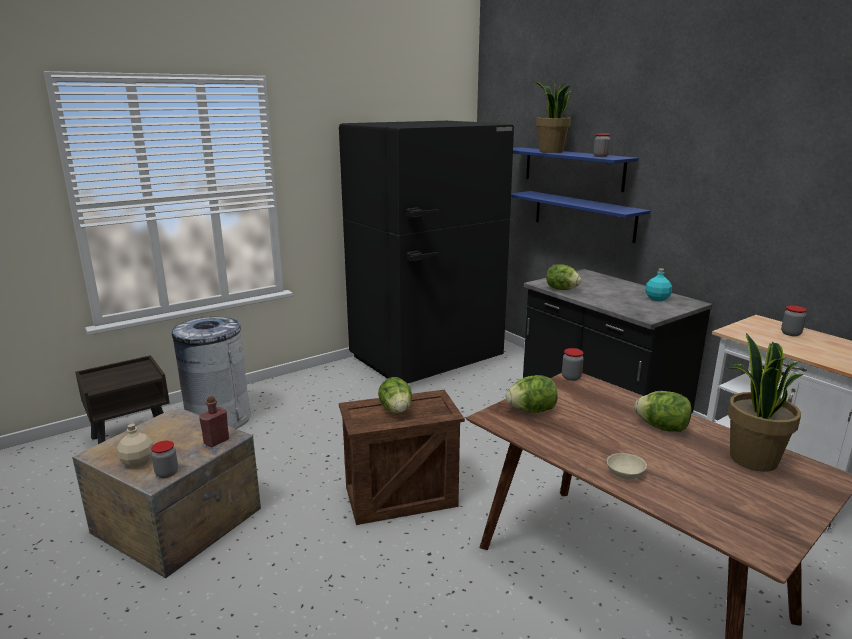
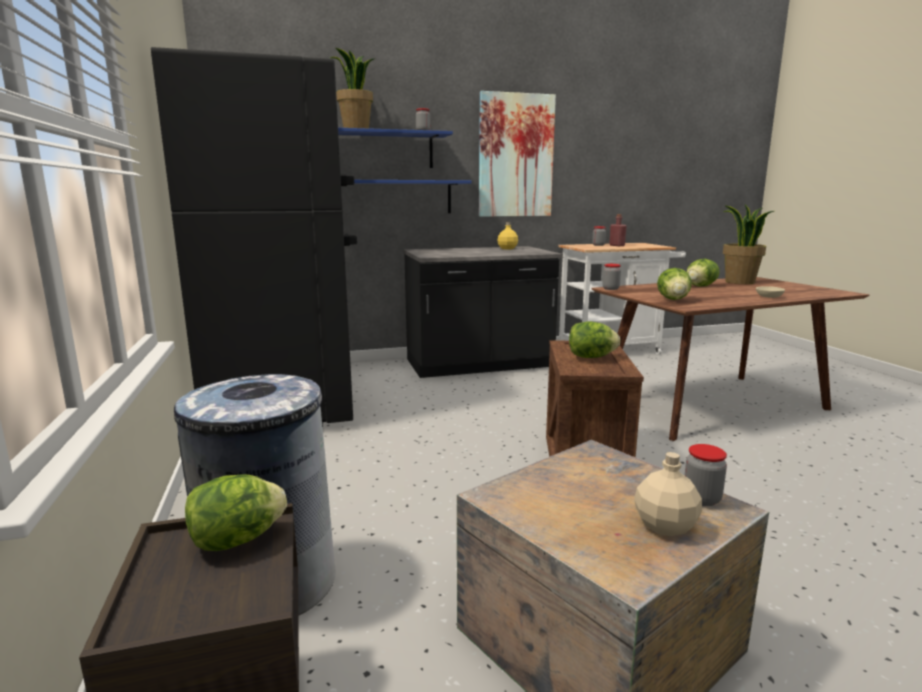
camera: 70 degrees left, 5 degrees down
(216, 441) = (605, 462): red bottle -> red bottle (617, 245)
(561, 289) = (456, 255): lettuce -> lettuce (237, 540)
(657, 299) = (507, 248): turquoise bottle -> yellow bottle
(717, 189) = (516, 156): none -> picture

